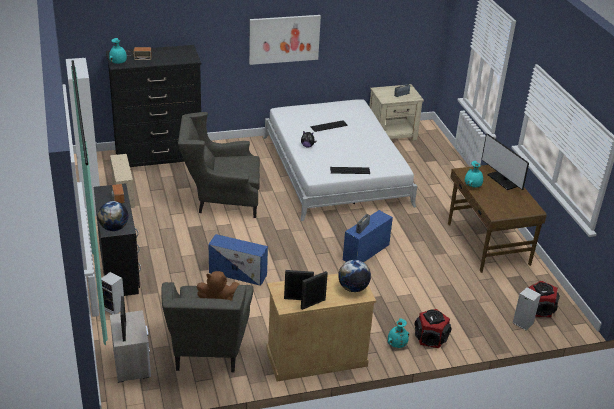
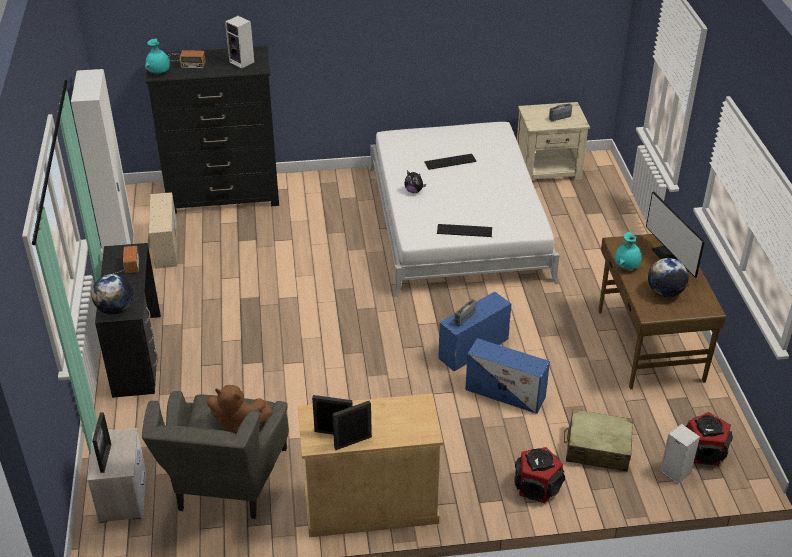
camera: 10 degrees right, 5 degrees up
(114, 308) = (118, 413): speaker -> speaker (242, 62)
(221, 200) = (293, 260): grey armchair -> none
(238, 274) = (292, 372): blue storage box -> blue storage box (506, 394)
(284, 39) = (394, 39): picture -> none
(353, 288) = (415, 421): globe -> globe (665, 292)
(396, 344) = (487, 492): turquoise vase -> none
(467, 311) = (597, 448): none -> beige suitcase

